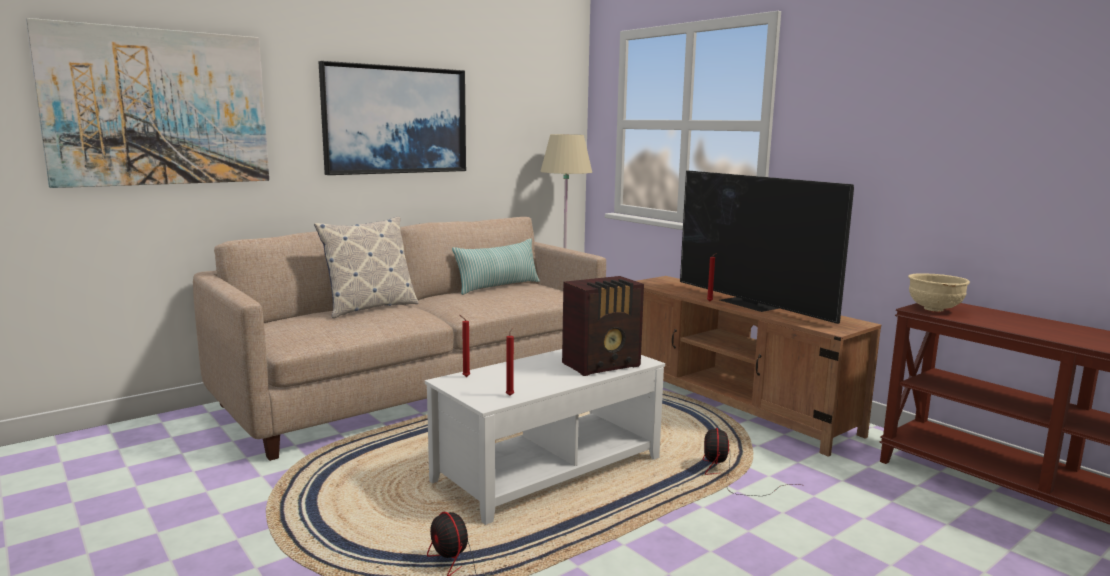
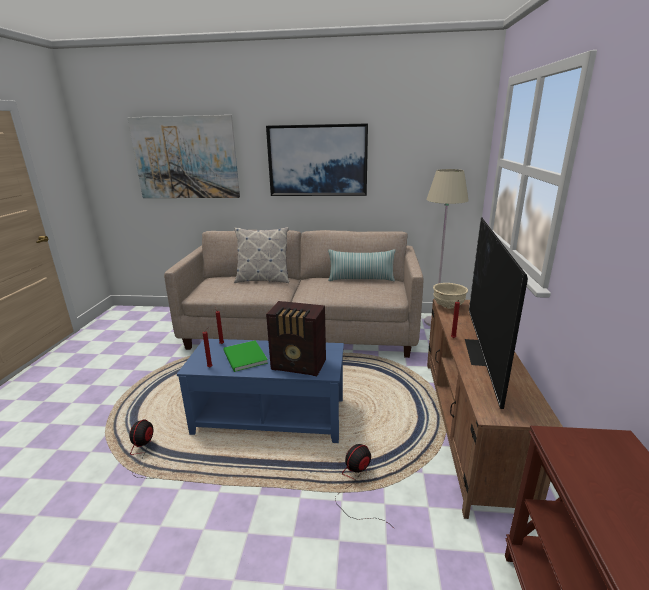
camera: 45 degrees right, 10 degrees up
(528, 378) = (244, 358): none -> green book
(548, 469) = (270, 416): white coffee table -> blue coffee table
(934, 309) = (576, 448): beige bowl -> beige bowl (448, 306)

